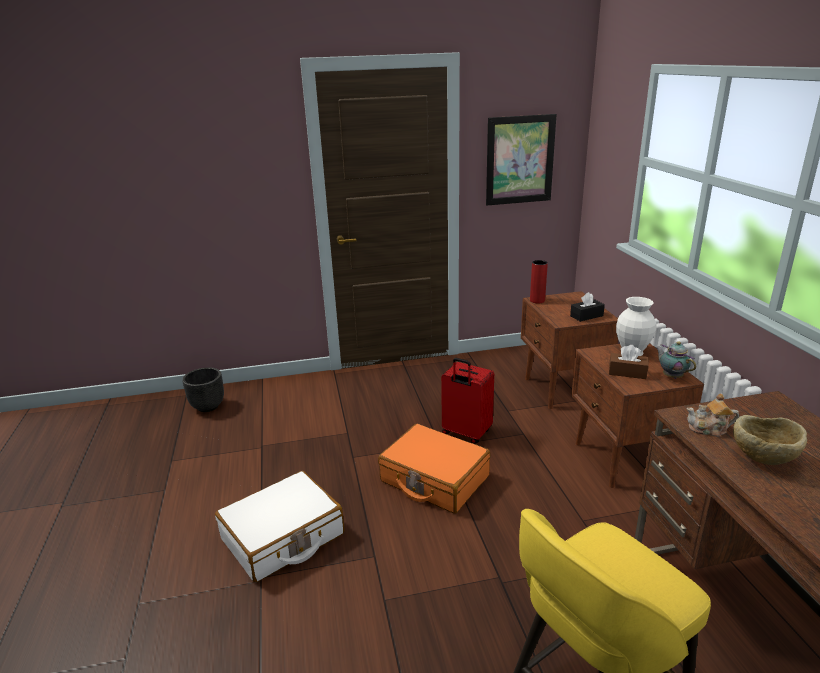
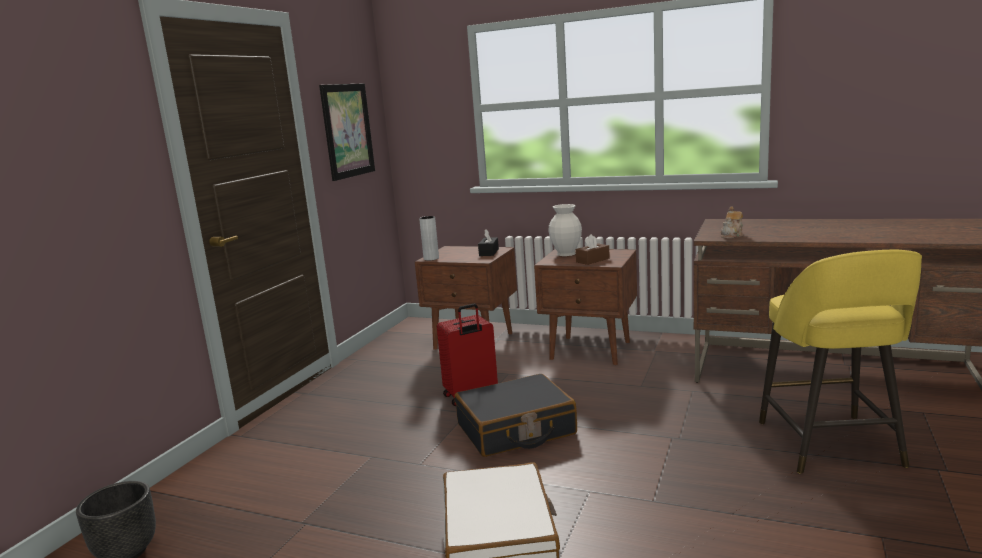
camera: 55 degrees left, 10 degrees down
(434, 479) = (516, 430): orange suitcase -> black suitcase
(537, 300) = (431, 258): red vase -> grey vase
(671, 376) = (615, 253): teapot -> none
(762, 460) = (777, 234): beige bowl -> none

